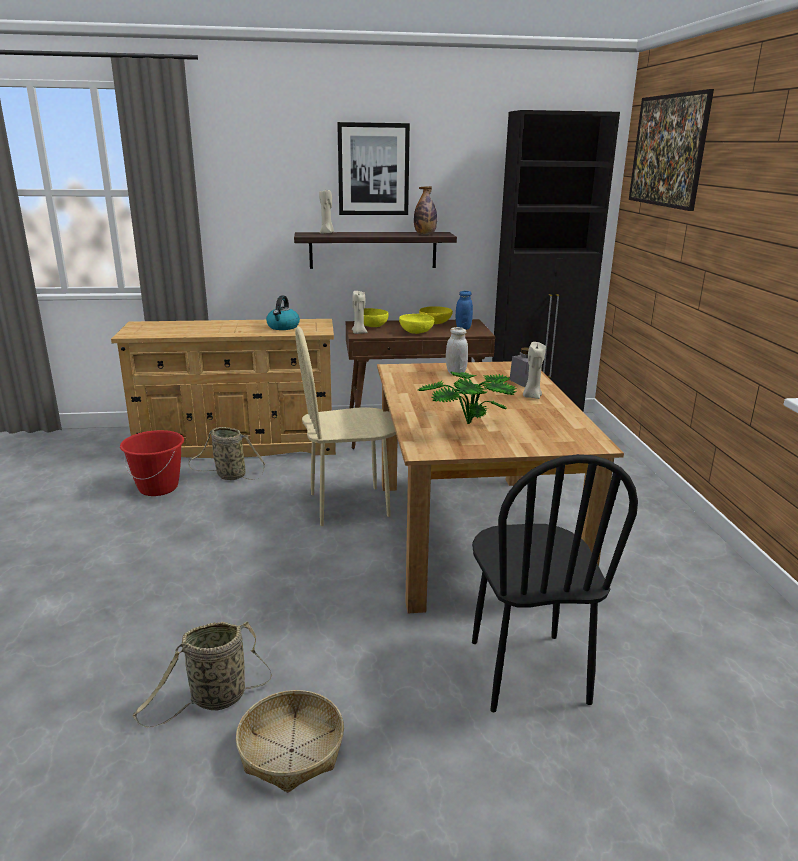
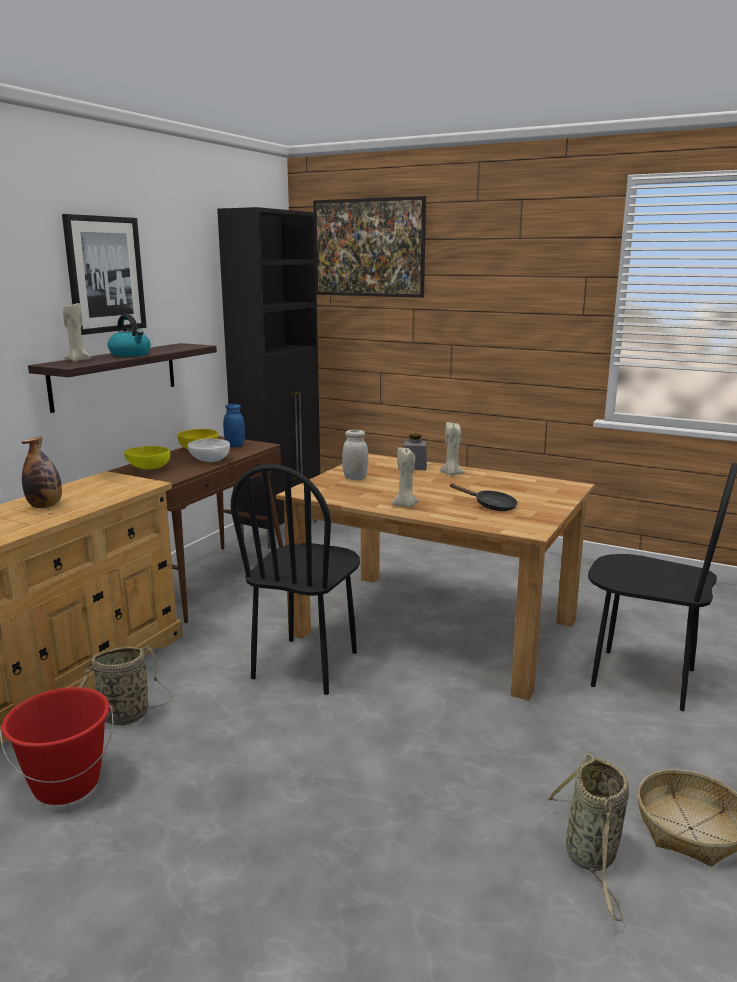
camera: 55 degrees left, 5 degrees down
(283, 327) = (88, 494): kettle -> kettle (130, 354)
(349, 505) = (306, 665): beige chair -> black chair
(358, 333) = (161, 477): beige candle -> beige candle (406, 505)
(416, 332) = (209, 460): yellow bowl -> white bowl
(425, 234) = (180, 347): bottle -> bottle (45, 506)
(466, 426) = (491, 506): potted plant -> black frying pan

